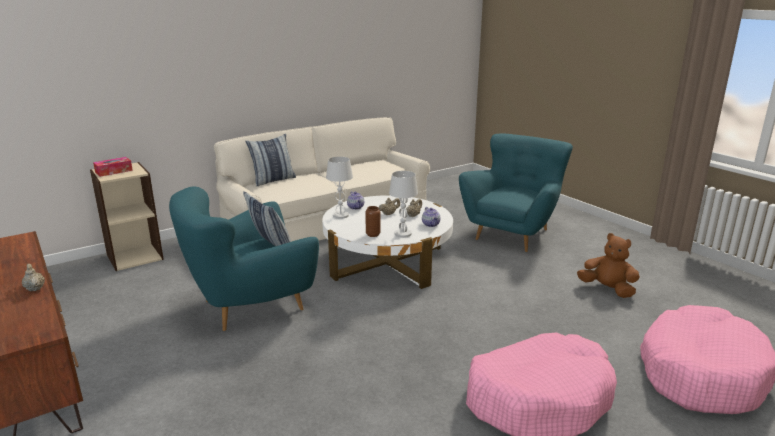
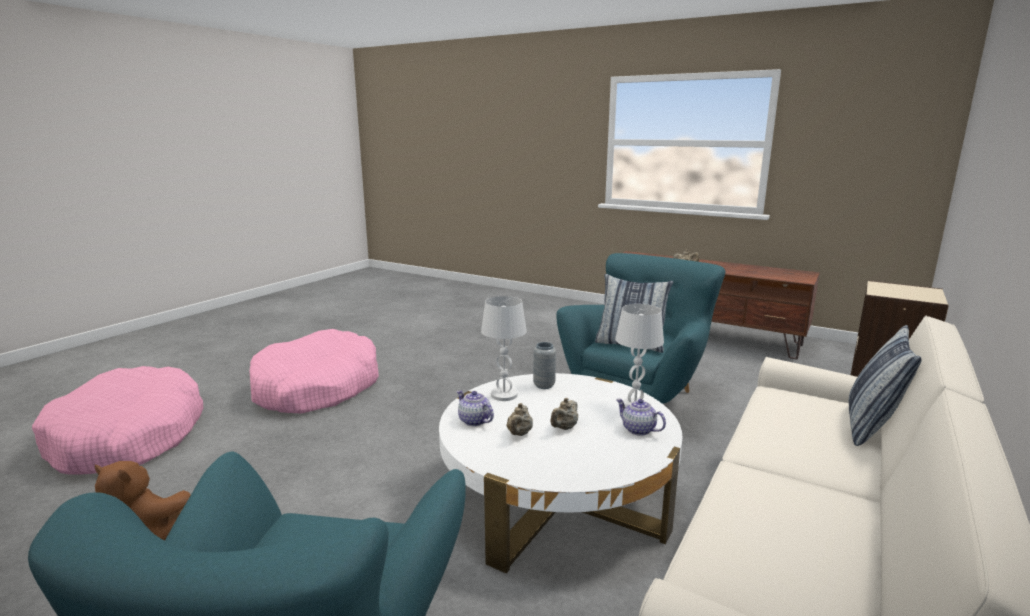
camera: 155 degrees right, 5 degrees down
(114, 171) = (907, 290): tissue box -> none
(373, 234) = (544, 385): brown vase -> grey vase

